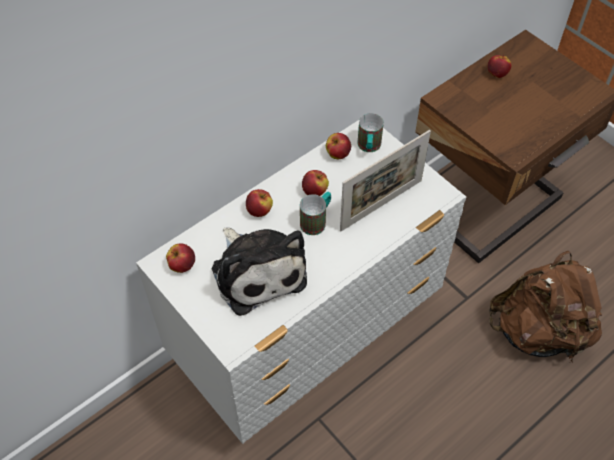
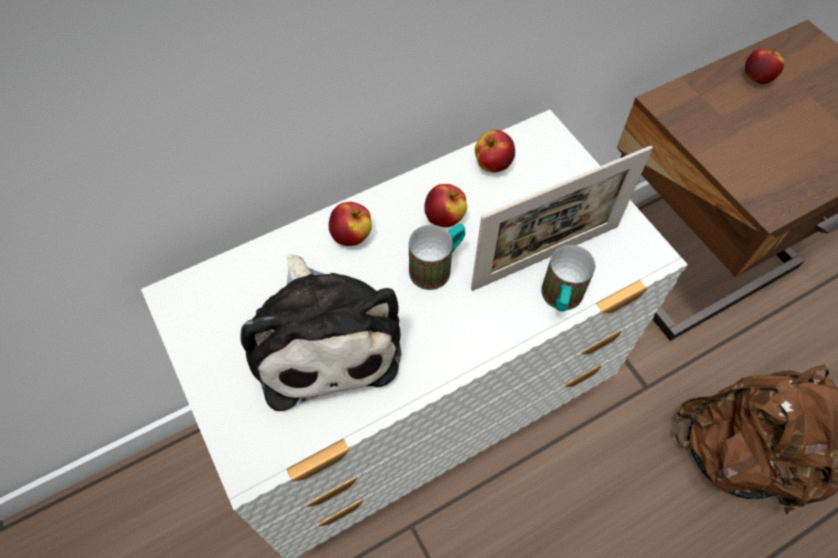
camera: 10 degrees right, 5 degrees up
(182, 265) = (209, 306): apple -> none
(368, 147) = (543, 161): mug -> mug (560, 300)

